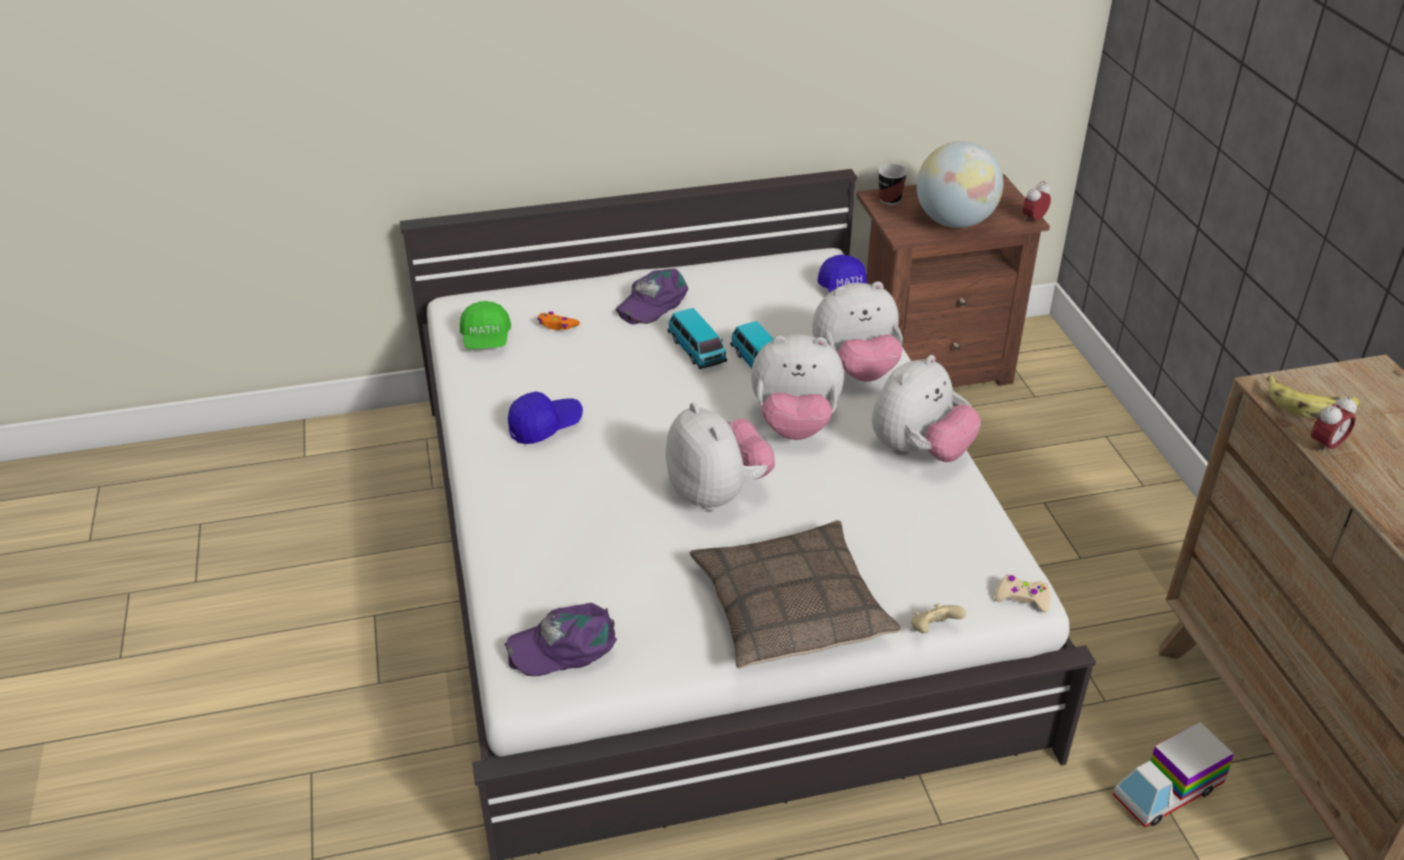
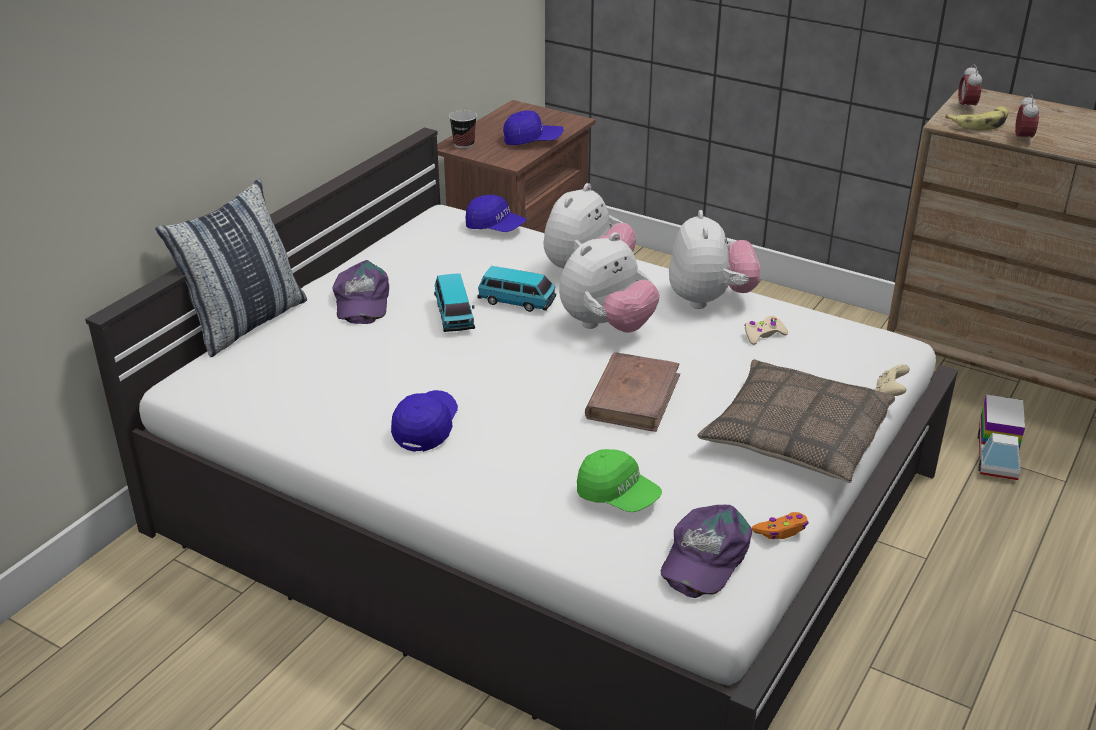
camera: 45 degrees left, 5 degrees down
(486, 339) = (261, 395): green cap -> green cap (618, 496)
(557, 279) = (246, 322): none -> pillow
(557, 325) = (308, 354): orange game controller -> orange game controller (781, 531)
(697, 351) = (454, 316): toy car -> toy car turned 60 degrees clockwise
(717, 493) = (633, 396): plush toy -> brown book
(954, 222) = (533, 140): globe -> blue cap
(1022, 598) = (901, 347): beige game controller -> beige game controller (763, 335)
(1033, 219) = (580, 119): alarm clock -> alarm clock (966, 107)

